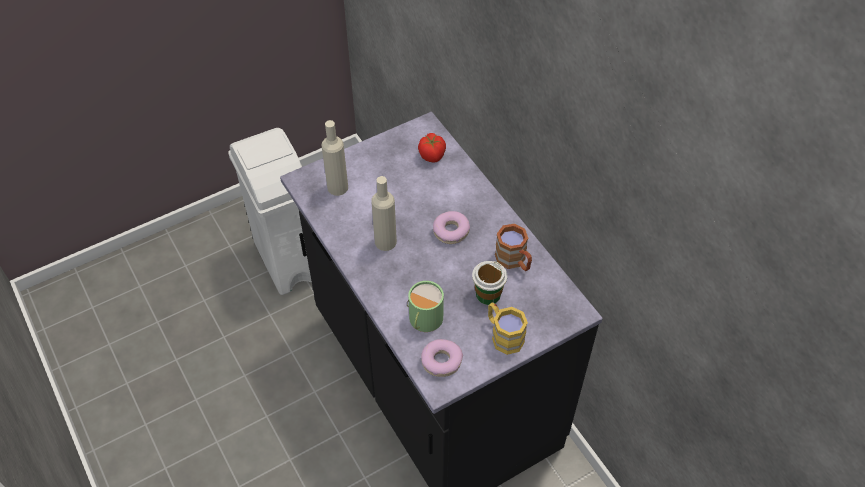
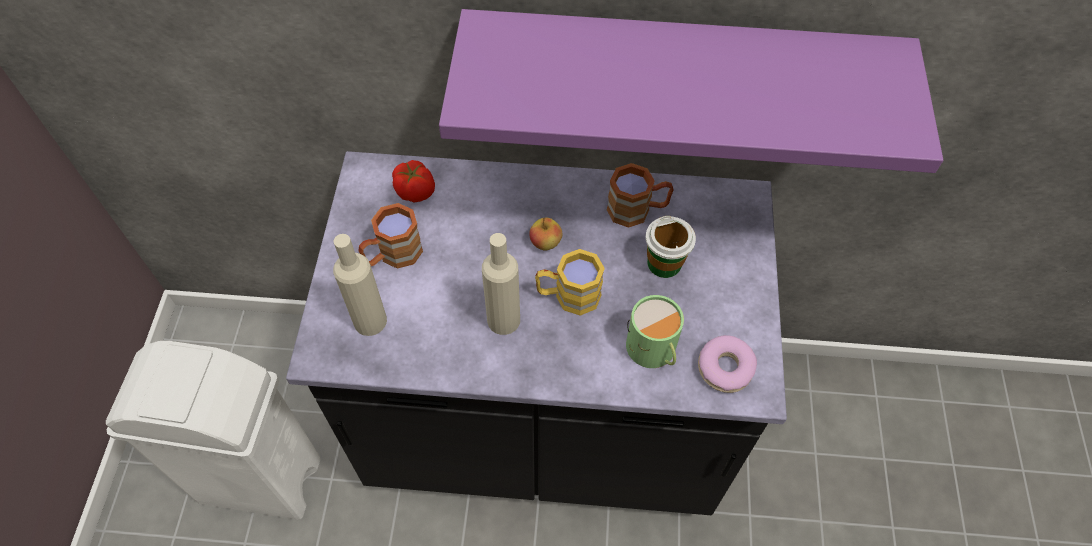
camera: 55 degrees left, 5 degrees up
(384, 171) = (392, 255): none -> brown mug
(451, 231) = (545, 243): donut -> apple
(503, 335) = (731, 283): yellow mug -> yellow mug (568, 295)
(573, 192) = (679, 68): none -> purple shelf

